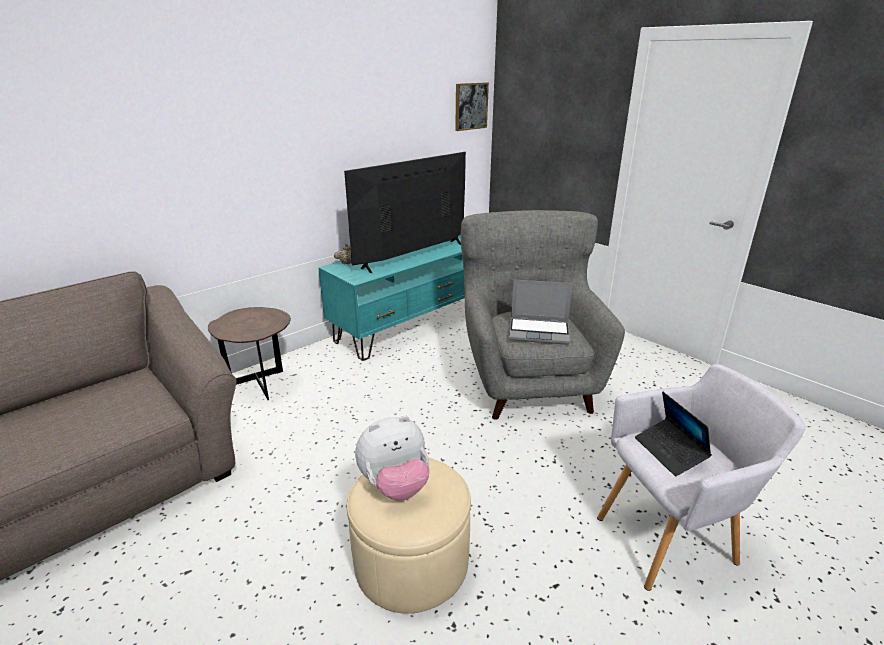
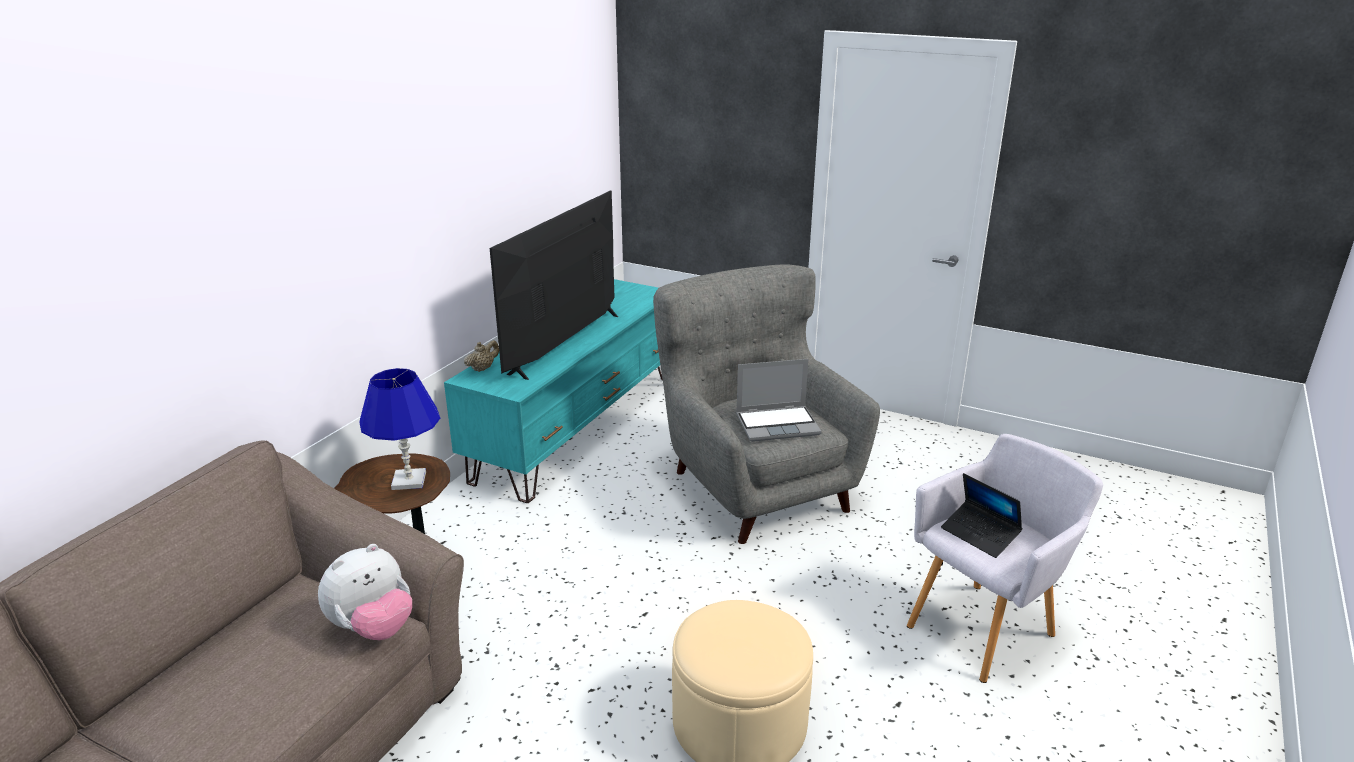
camera: 20 degrees left, 0 degrees up
(259, 324) = (409, 481): none -> blue table lamp
(395, 486) = (725, 637): plush toy -> plush toy (373, 628)
(471, 106) = (596, 121): picture -> none

